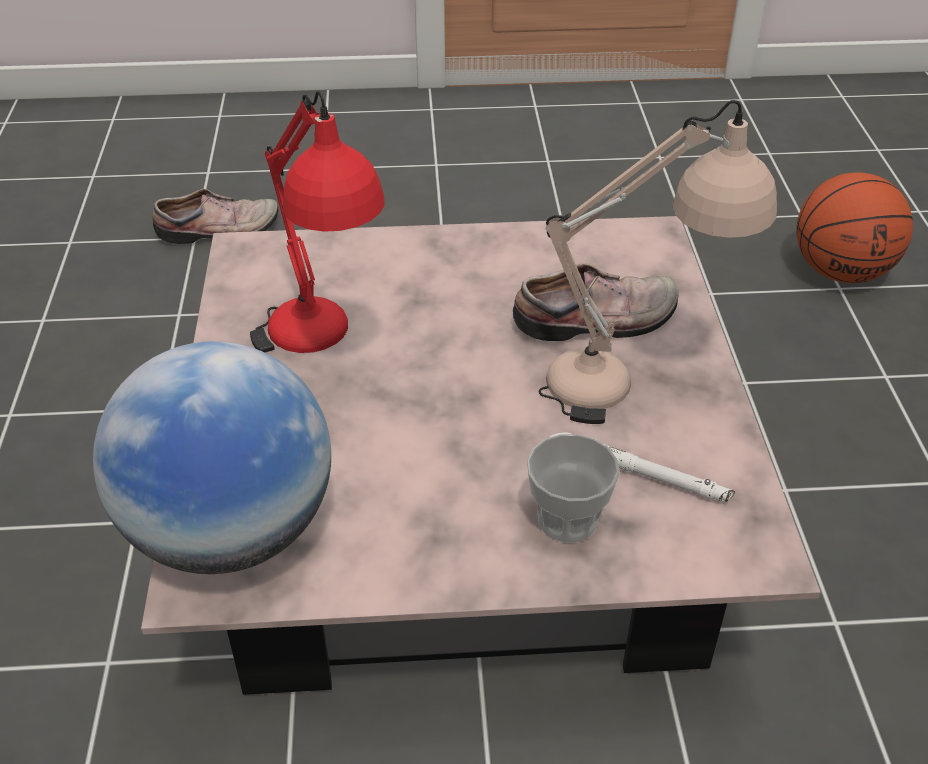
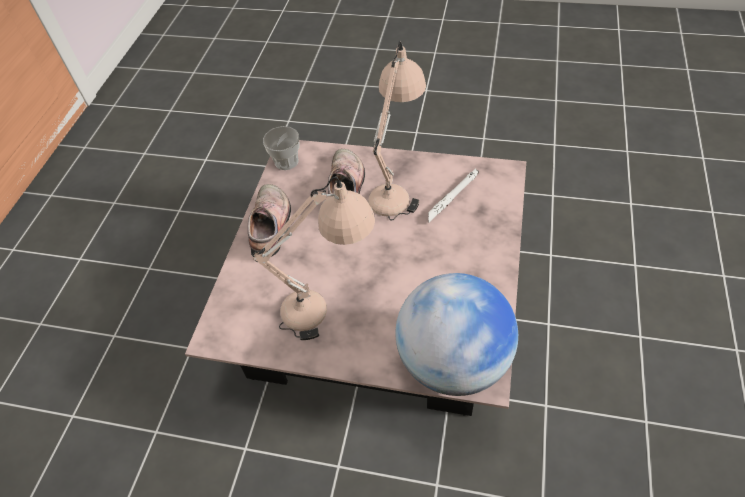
camera: 70 degrees left, 10 degrees up
(219, 231) = (75, 398): shoe -> shoe (272, 225)
(324, 352) = (329, 305): red table lamp -> beige table lamp
(567, 519) = (474, 227): cup -> cup (286, 161)
(840, 271) = (277, 116): basketball -> none

